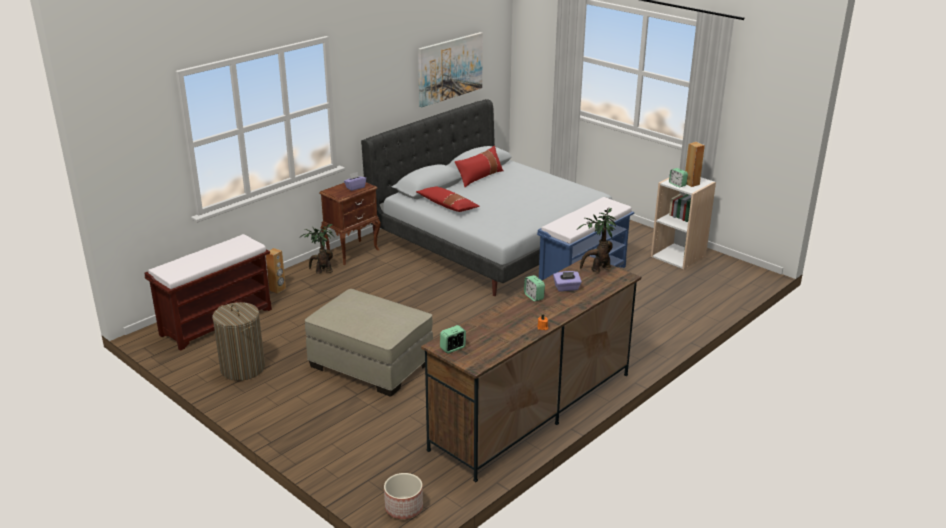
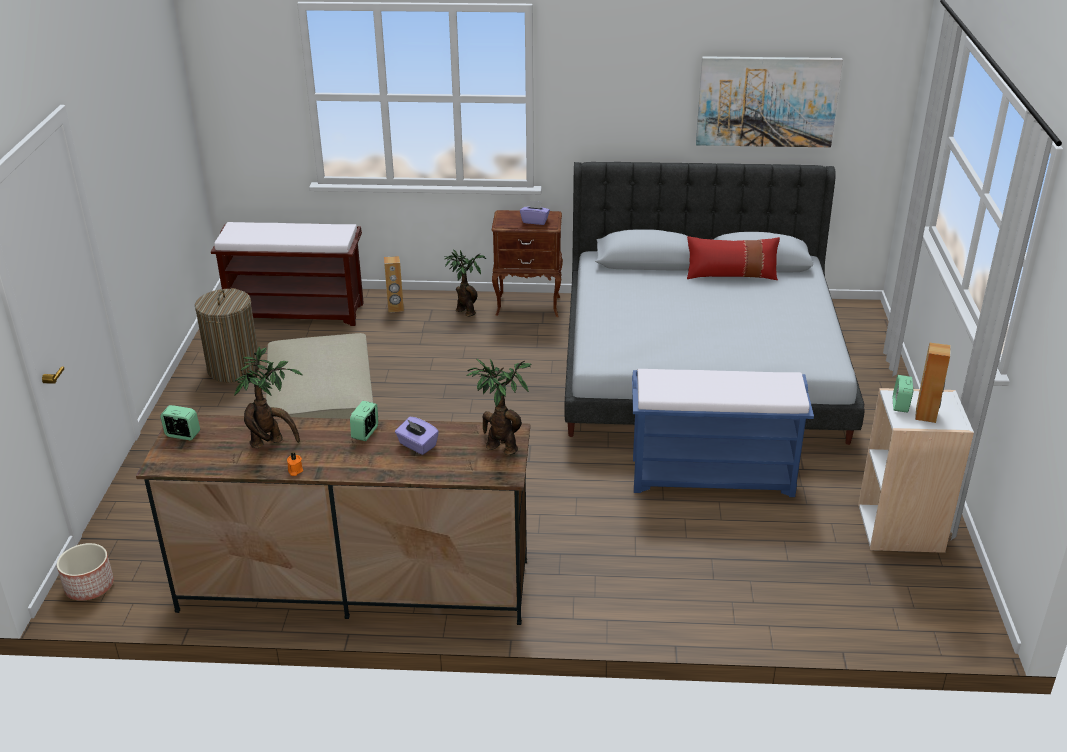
camera: 50 degrees right, 5 degrees up
(447, 205) = (620, 291): red pillow -> none
(503, 325) = (271, 442): none -> potted plant

